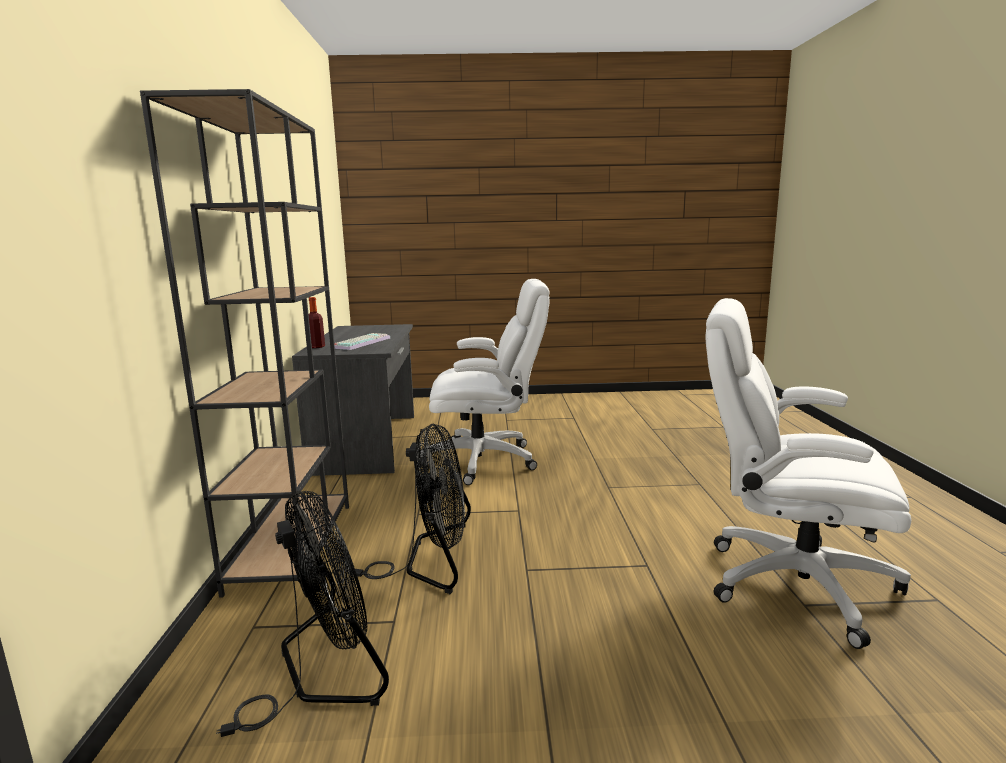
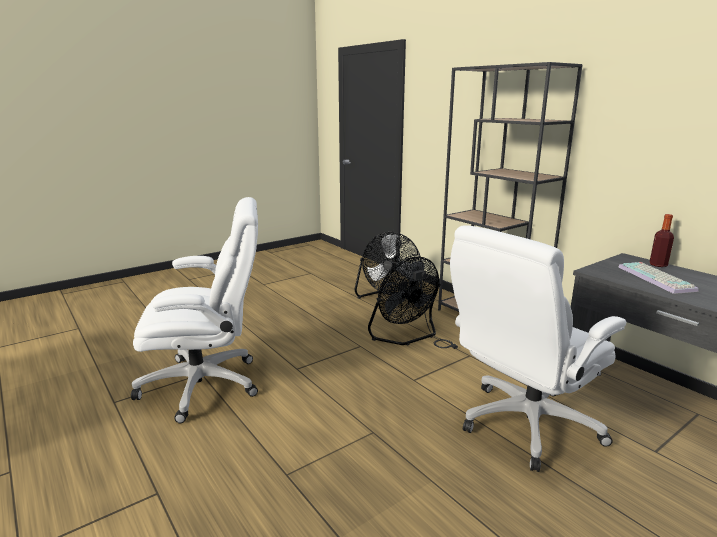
camera: 145 degrees right, 5 degrees up
(430, 559) = (414, 336): black fan -> black fan turned 90 degrees clockwise

